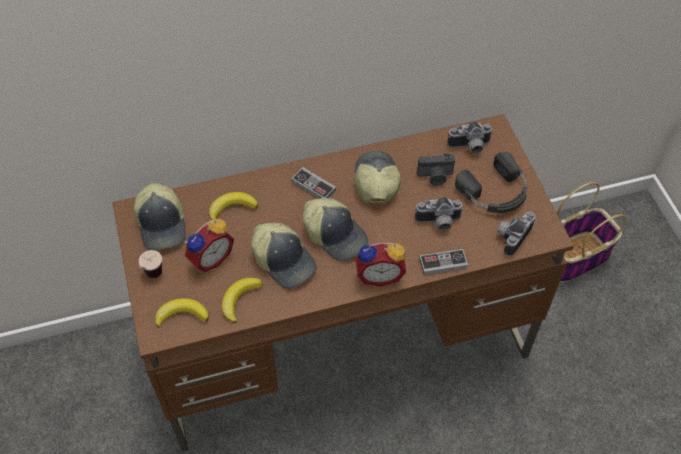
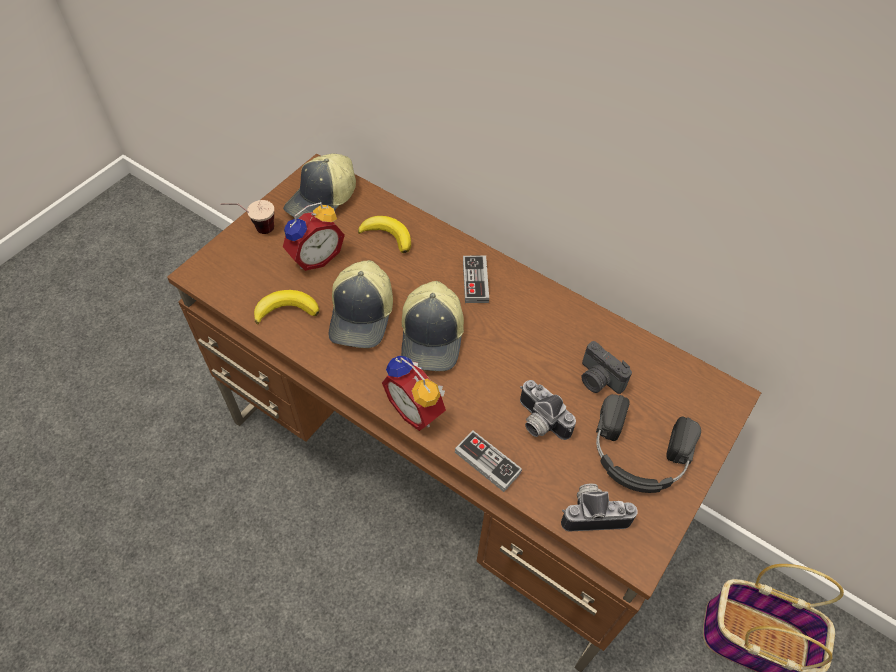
camera: 50 degrees right, 0 degrees up
(182, 314) = (234, 277): banana -> none
(210, 258) = (315, 257): alarm clock -> alarm clock turned 45 degrees counterclockwise
(375, 181) = (534, 329): cap -> none
(469, 147) = (674, 387): camera -> none

